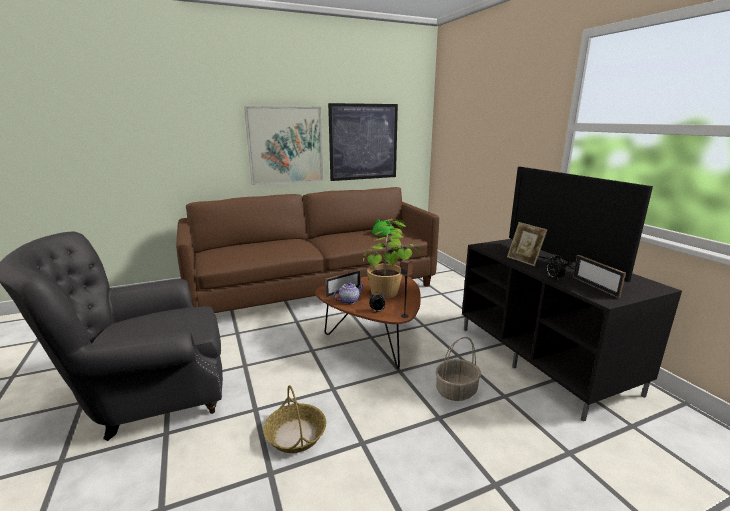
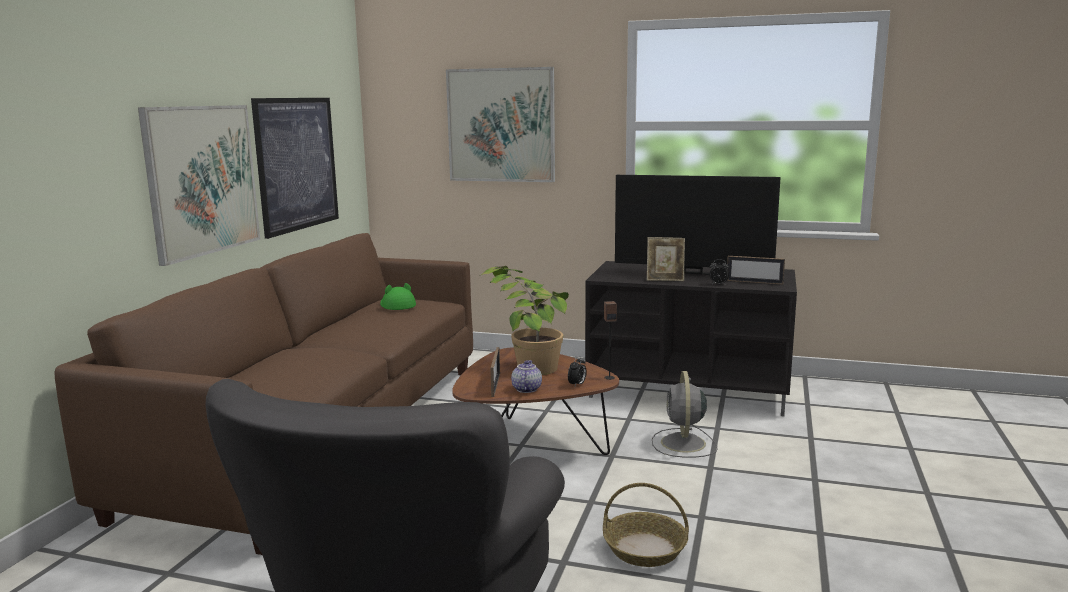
camera: 50 degrees left, 5 degrees down
(456, 391) = (683, 444): basket -> grey fan
(492, 124) = (501, 125): none -> picture

